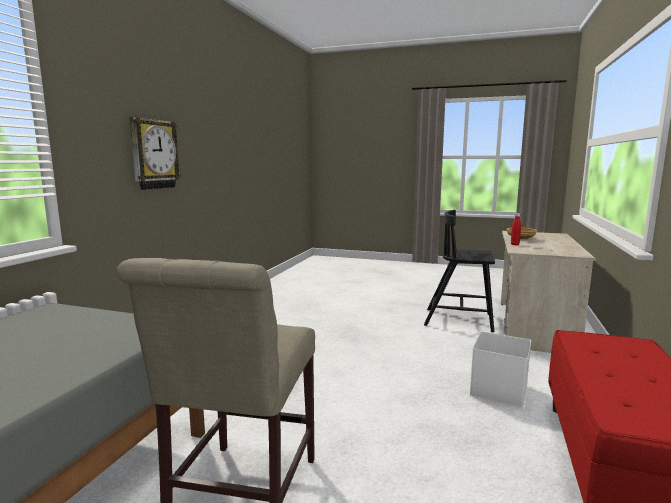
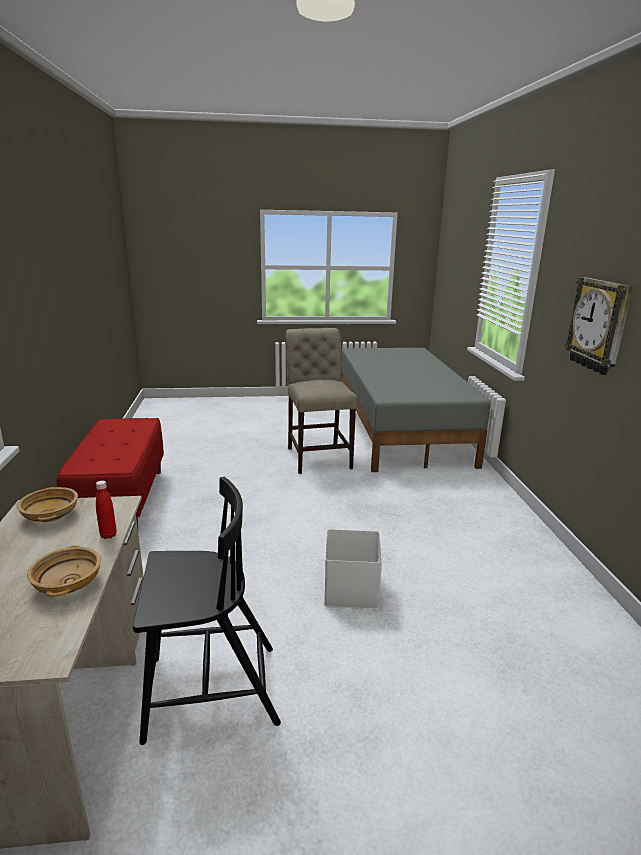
camera: 155 degrees right, 10 degrees up
(497, 389) = (179, 544): white storage box -> white storage box (352, 591)
(559, 251) = (51, 515): none -> beige bowl

